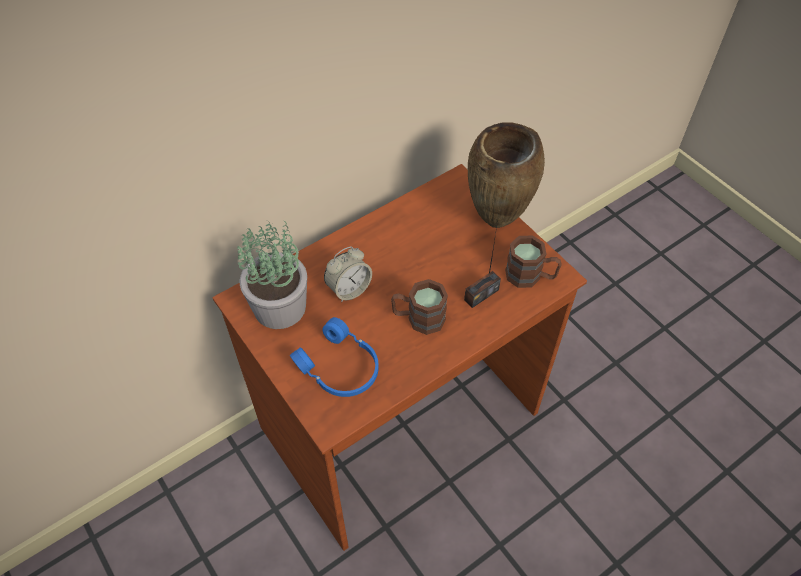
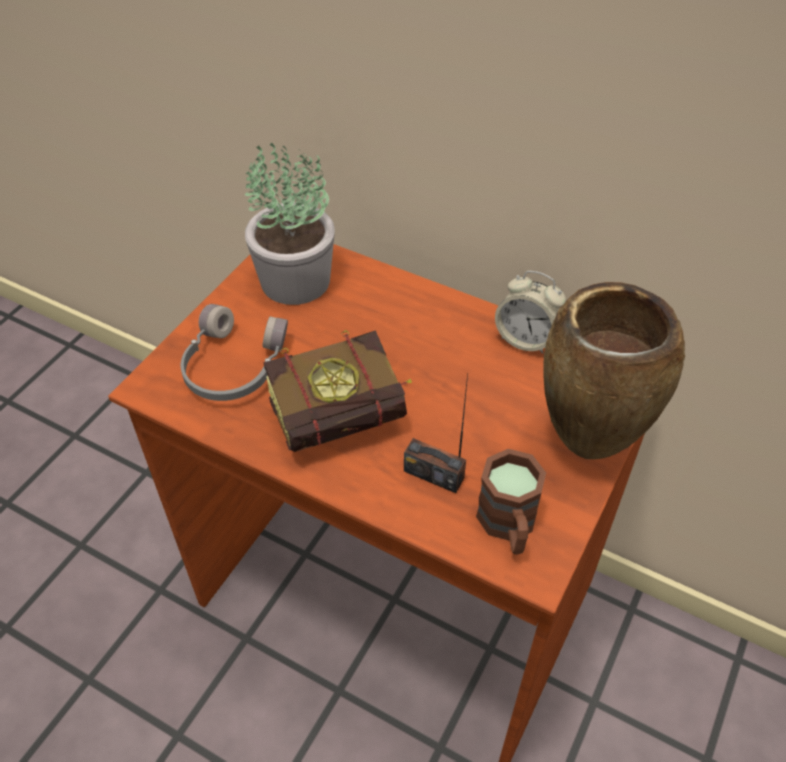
camera: 65 degrees right, 5 degrees down
(339, 368) = (232, 366): blue headphones -> grey headphones
(349, 289) = (358, 331): alarm clock -> alarm clock (526, 339)
(418, 318) = (351, 416): brown mug -> book

